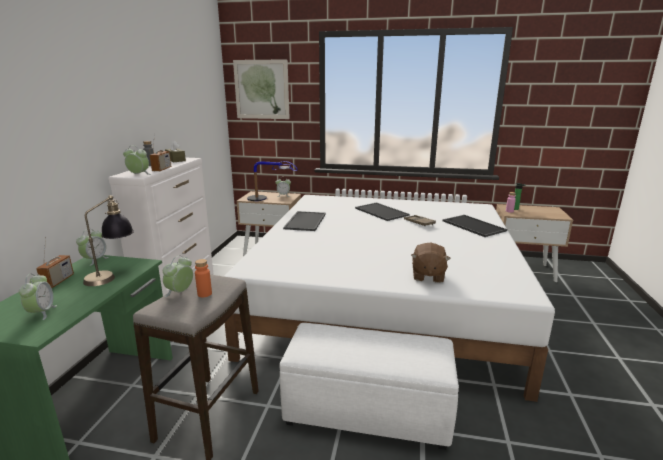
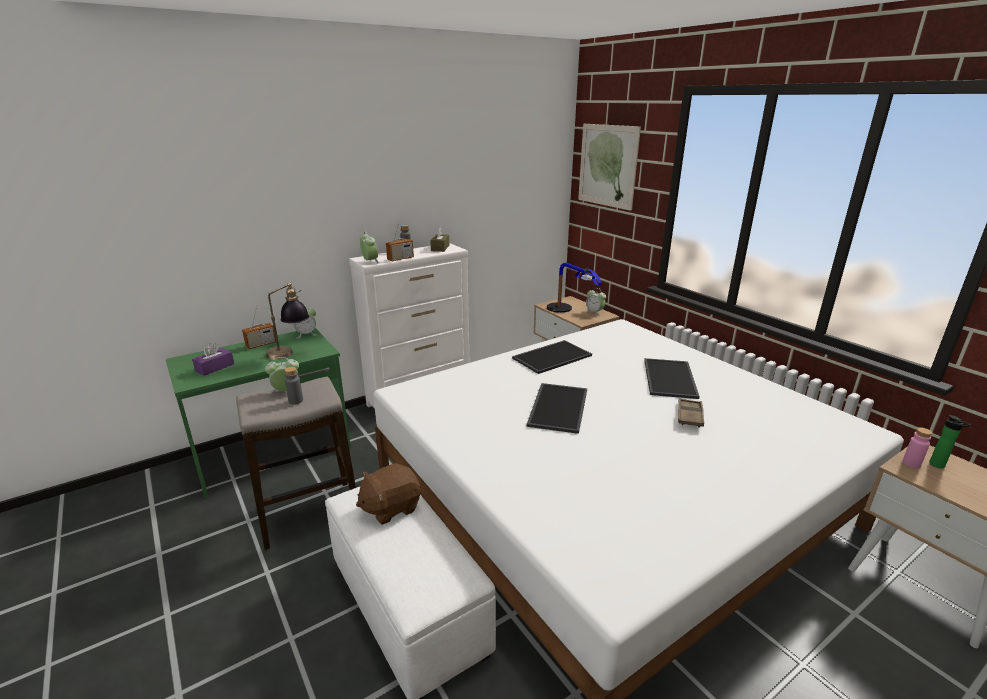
camera: 45 degrees right, 5 degrees up
(42, 313) = (215, 367): alarm clock -> purple tissue box
(204, 294) = (296, 401): orange bottle -> grey bottle
(427, 275) = (544, 492): brown plush toy -> brown plush toy (390, 507)
(472, 226) = (768, 457): tray -> tray (557, 407)

